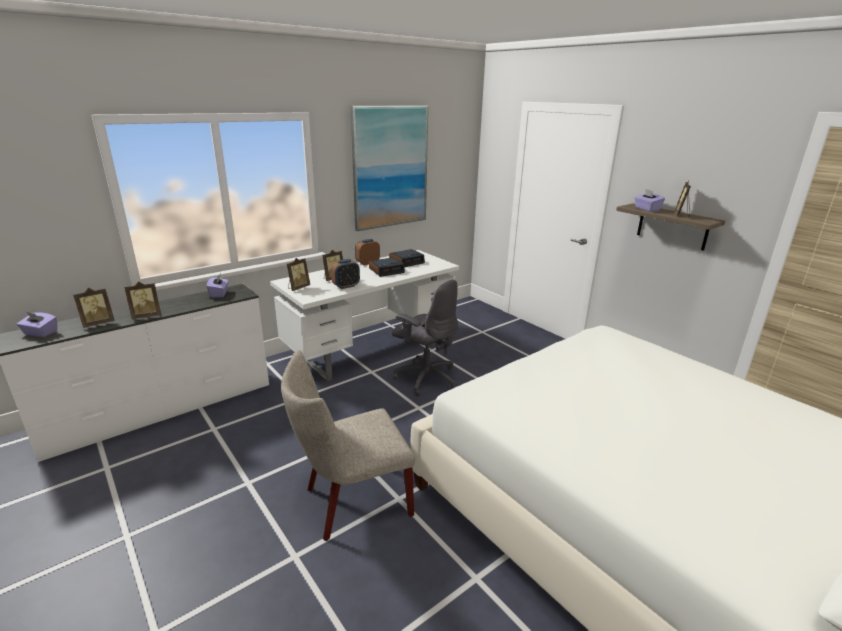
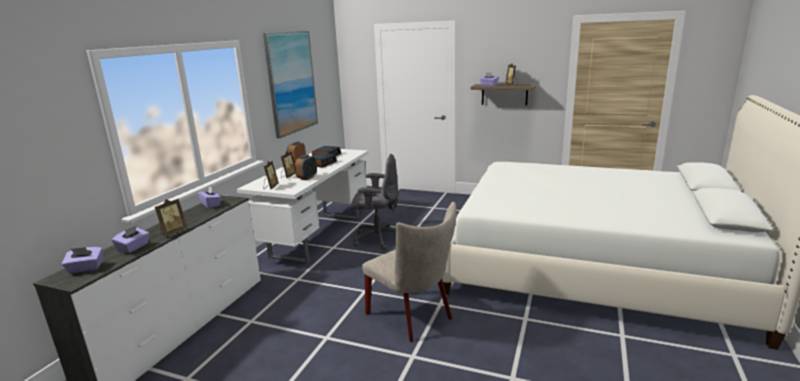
camera: 30 degrees left, 5 degrees down
(98, 323) = (134, 248): picture frame -> purple tissue box
(351, 502) = (413, 317): beige chair -> beige chair turned 75 degrees counterclockwise

